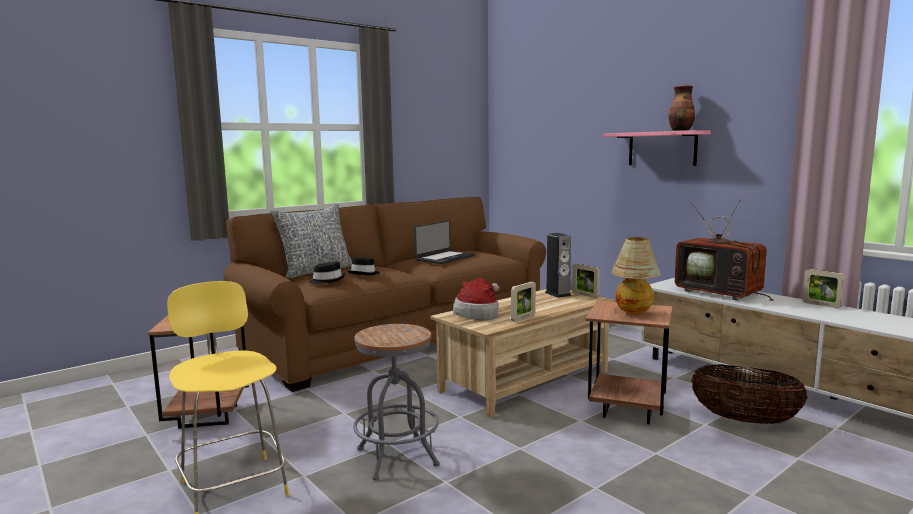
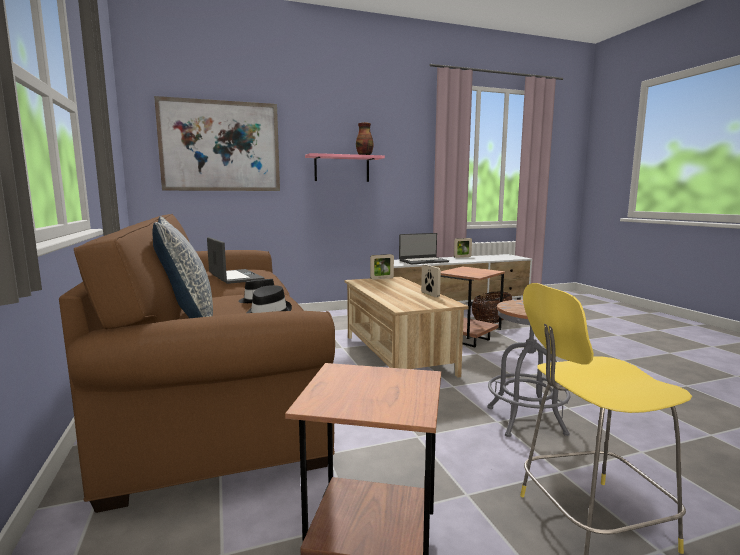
camera: 70 degrees left, 0 degrees up
(479, 313) = (404, 301): hat -> none
(548, 129) = (220, 146): none -> picture
(558, 294) = (369, 282): speaker -> none
(634, 313) = (476, 271): table lamp -> none
(721, 293) = (423, 261): television -> laptop

